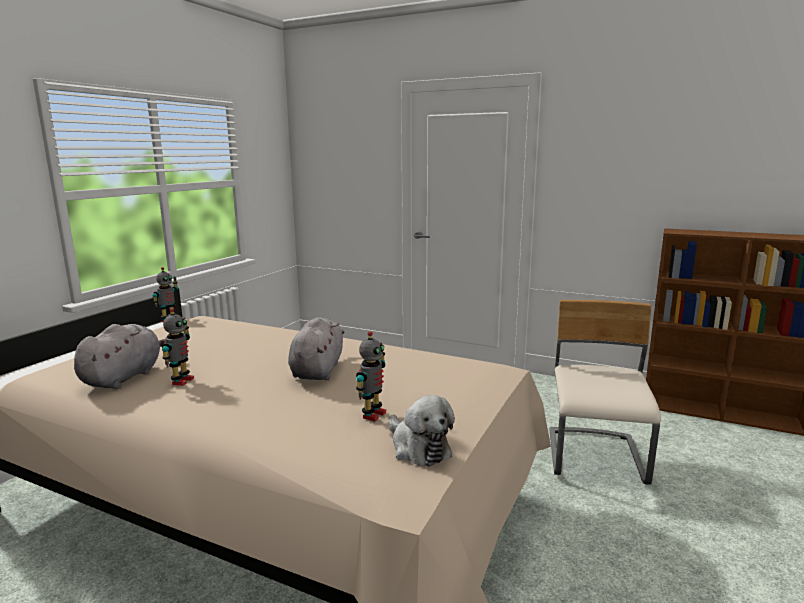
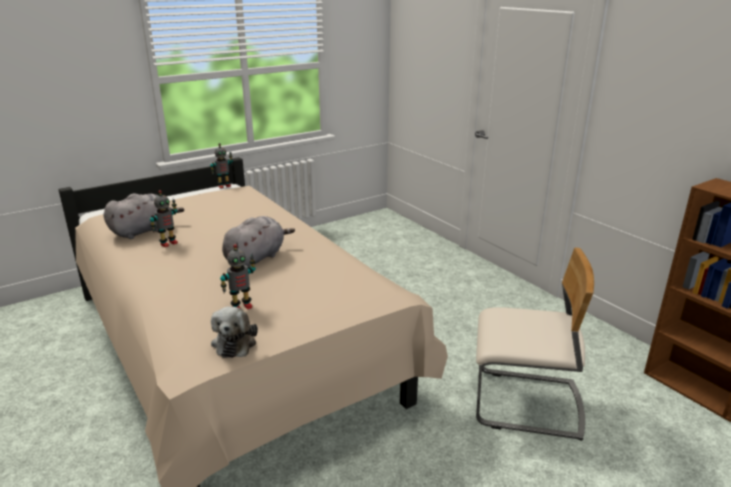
camera: 30 degrees right, 10 degrees up
(596, 458) = (526, 404): beige chair -> beige chair turned 60 degrees clockwise

